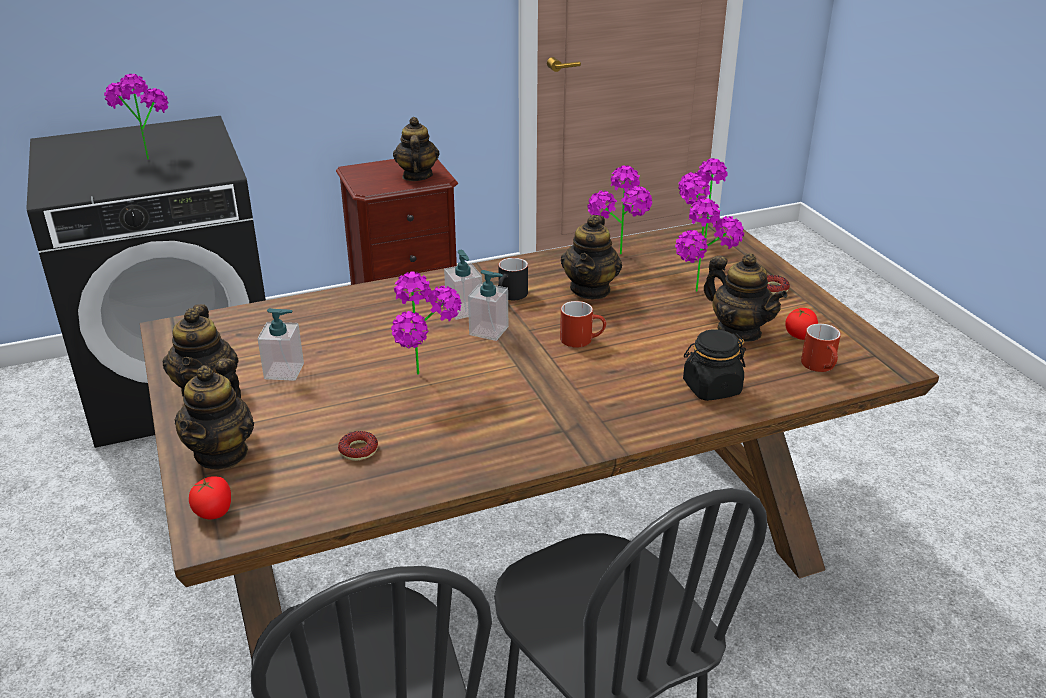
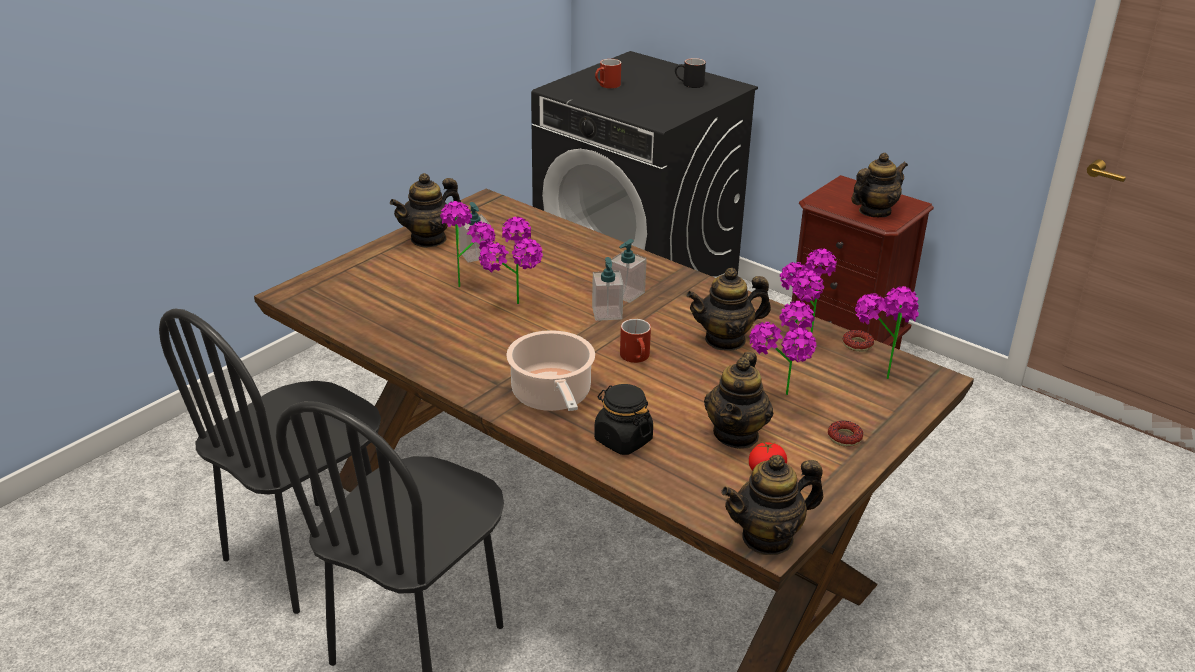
camera: 60 degrees right, 0 degrees up
(146, 156) = (653, 90): potted plant -> potted plant (466, 282)
(214, 512) = (311, 287): tomato -> none
(222, 453) = (368, 268): teapot -> teapot (768, 538)
(358, 450) = (408, 312): donut -> donut (857, 344)
(511, 296) = (671, 306): black mug -> black mug (689, 84)
(611, 404) = (552, 396): none -> cooking pot
(822, 366) = (720, 495): red mug -> red mug (607, 86)

